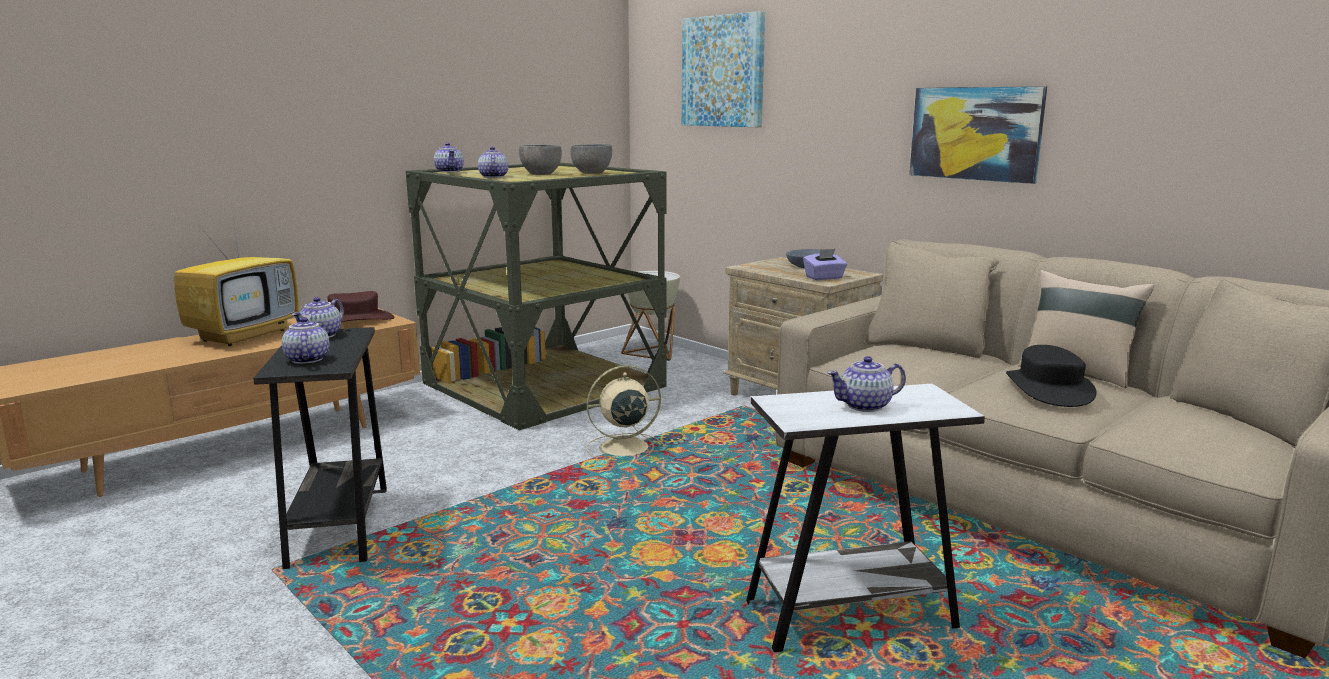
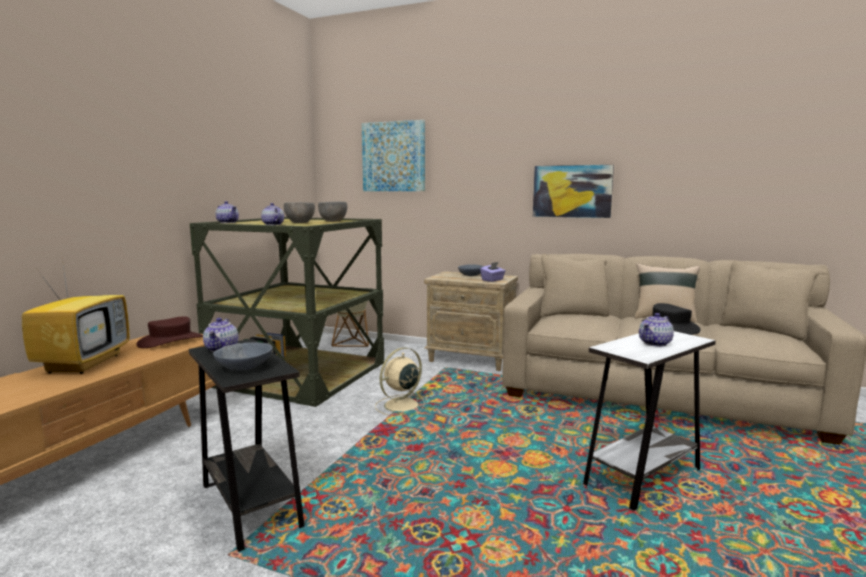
camera: 25 degrees left, 5 degrees down
(306, 359) = (244, 367): teapot -> grey bowl

